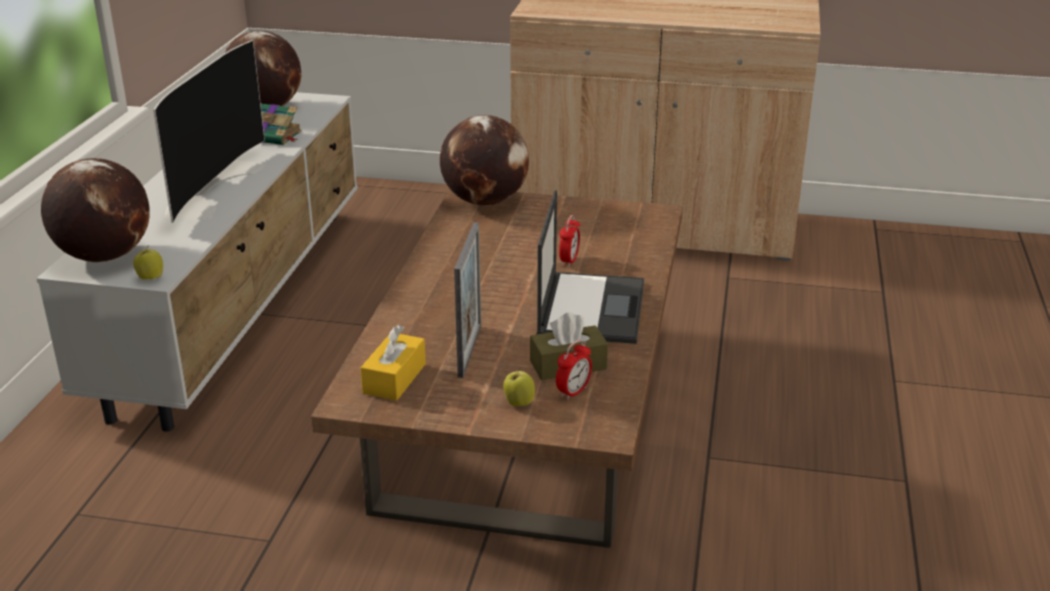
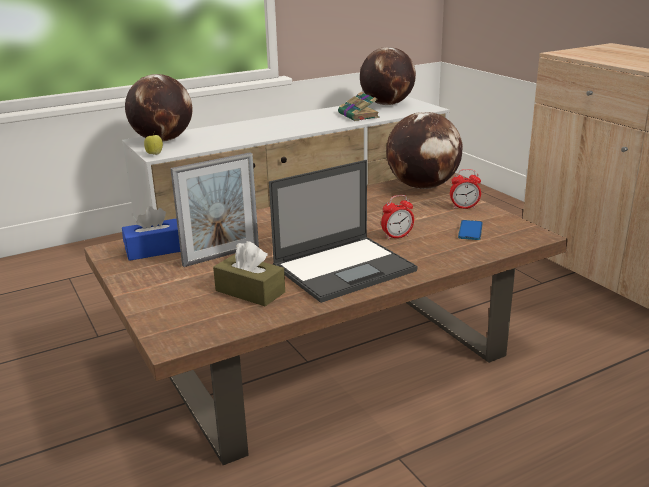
camera: 50 degrees right, 5 degrees down
(210, 187) = (274, 128): television -> none
(394, 378) = (155, 250): yellow tissue box -> blue tissue box
(518, 403) = (174, 296): apple -> none
(573, 392) = (214, 307): alarm clock -> alarm clock (464, 207)
(610, 230) = (470, 231): none -> phone

